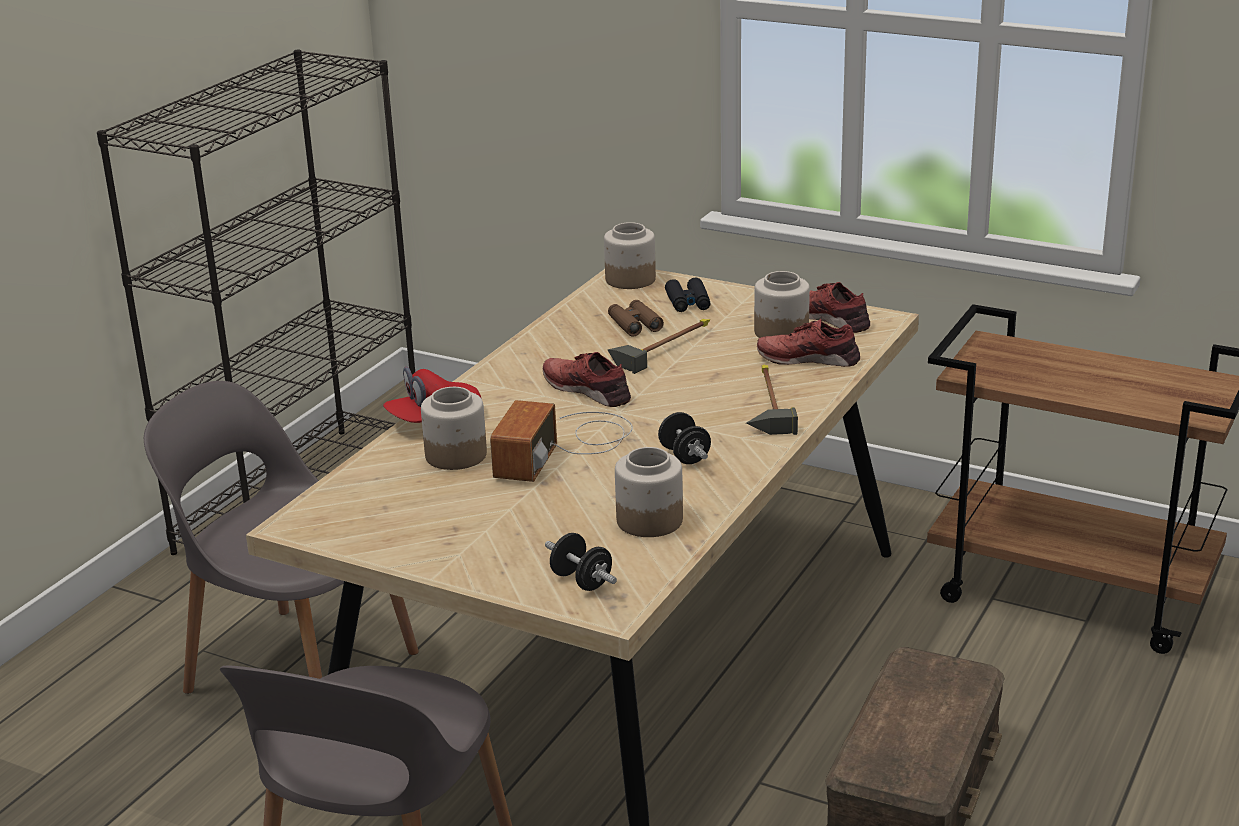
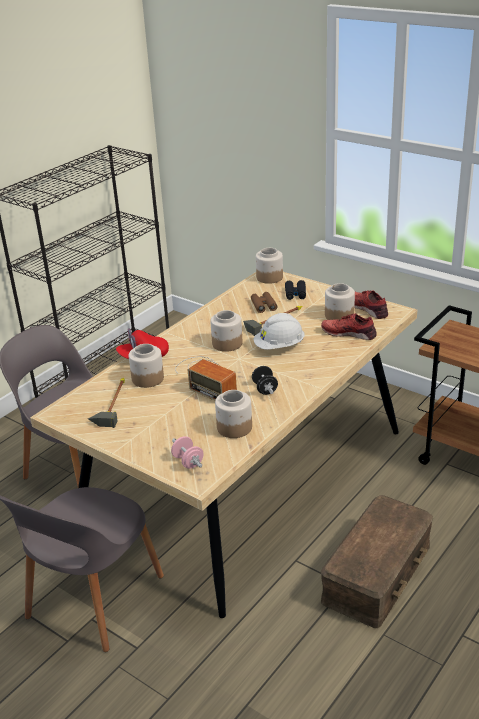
camera: 10 degrees right, 5 degrees up
(567, 446) = (206, 377): radio -> radio turned 75 degrees counterclockwise
(581, 581) = (188, 462): black dumbbell -> pink dumbbell
(588, 389) = (227, 344): red shoe -> jar
(688, 388) = (279, 347): none -> white hard hat
(763, 403) = (316, 359): hammer -> hammer (111, 403)

